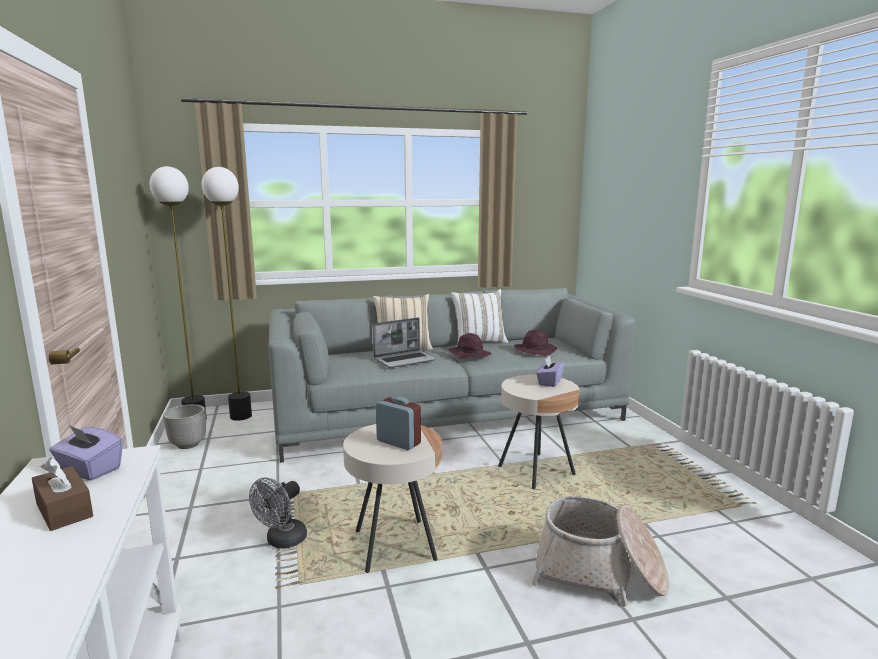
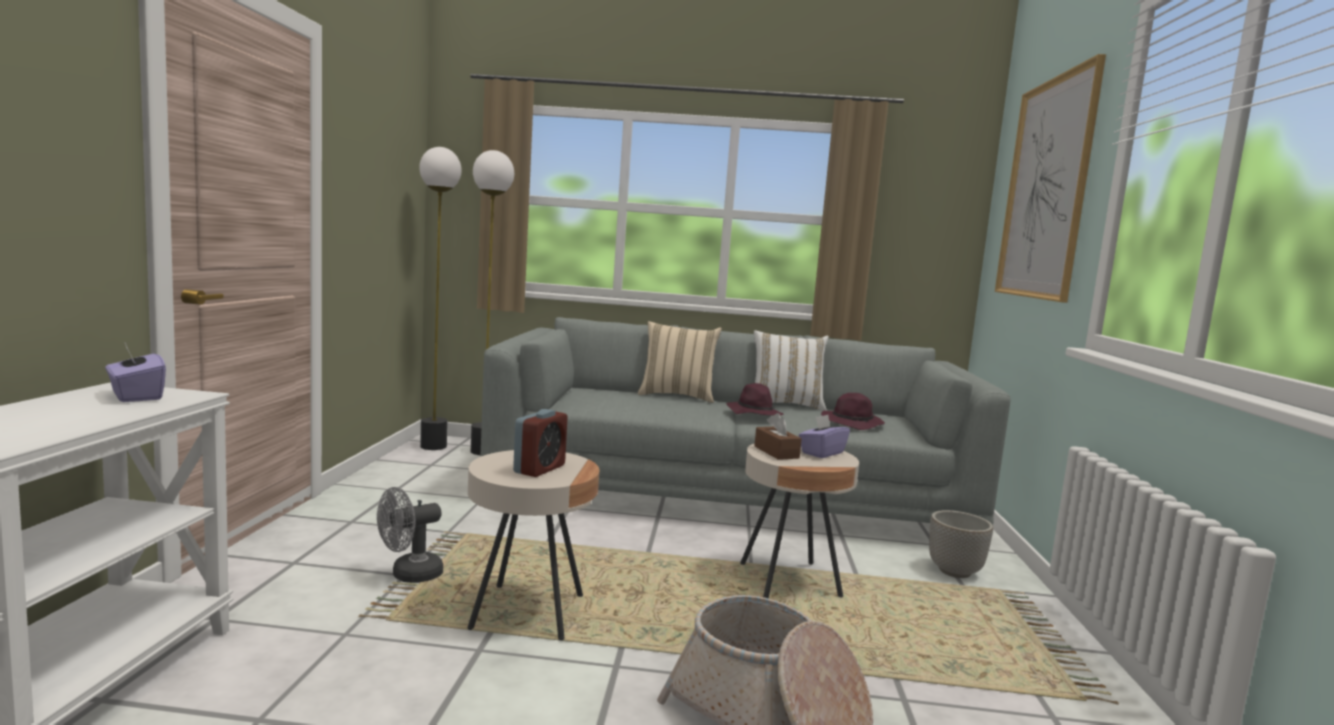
camera: 20 degrees right, 5 degrees down
(64, 510) = (63, 414): brown tissue box -> brown tissue box (776, 452)
(188, 444) = (405, 466): planter -> planter (954, 571)
(398, 442) = (539, 469): alarm clock -> alarm clock turned 60 degrees clockwise
(405, 360) = (663, 405): laptop -> none
(637, 178) = (1046, 189): none -> picture

